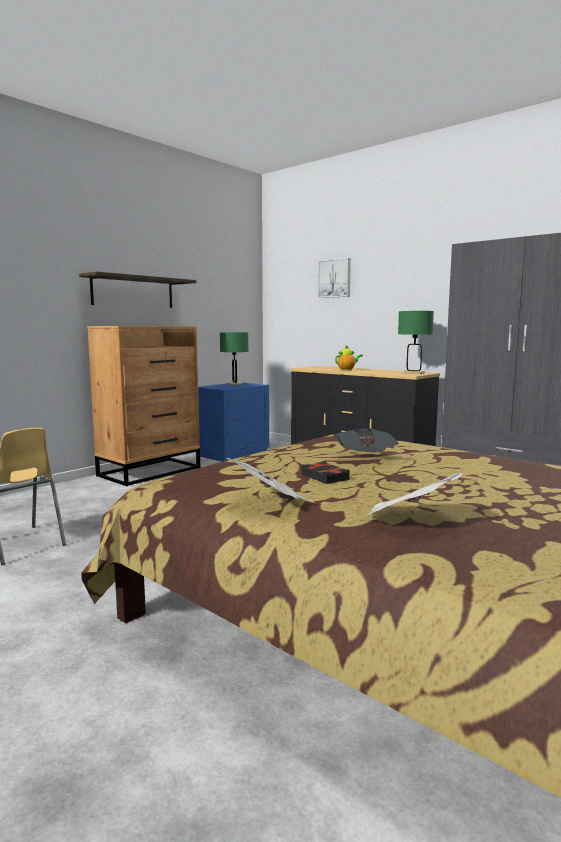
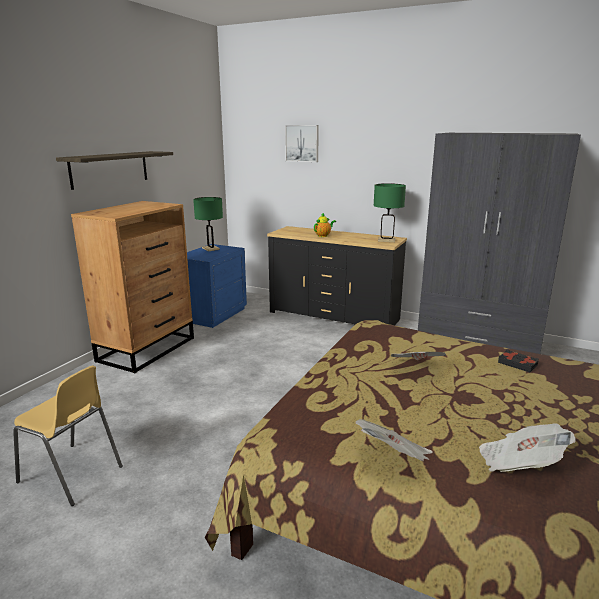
camera: 15 degrees left, 10 degrees up
(325, 477) = (406, 405): black book -> black book (517, 364)

